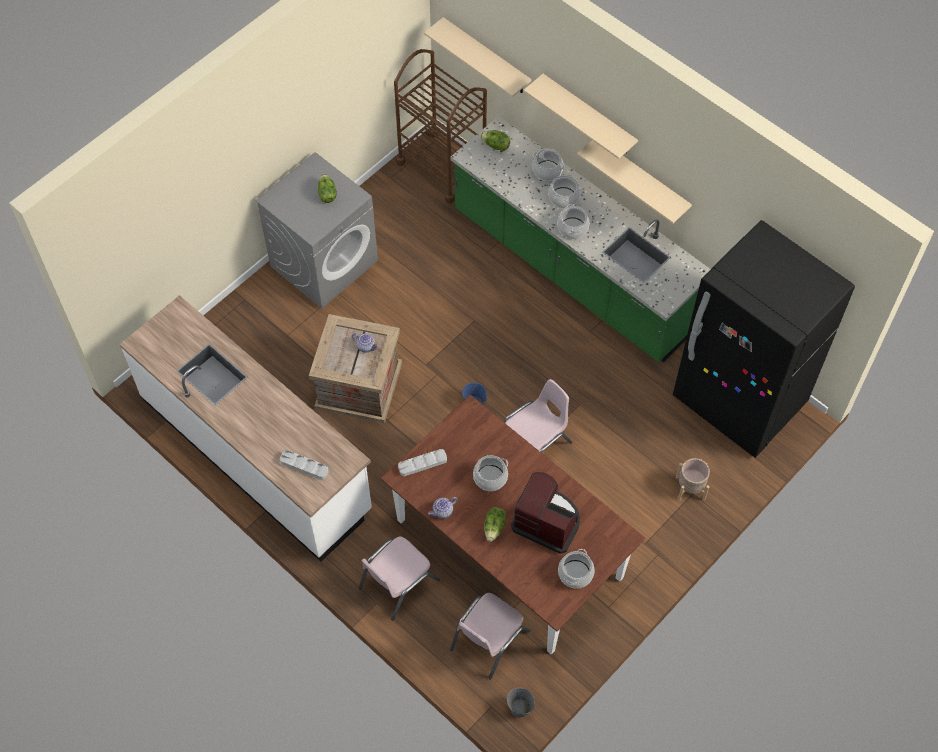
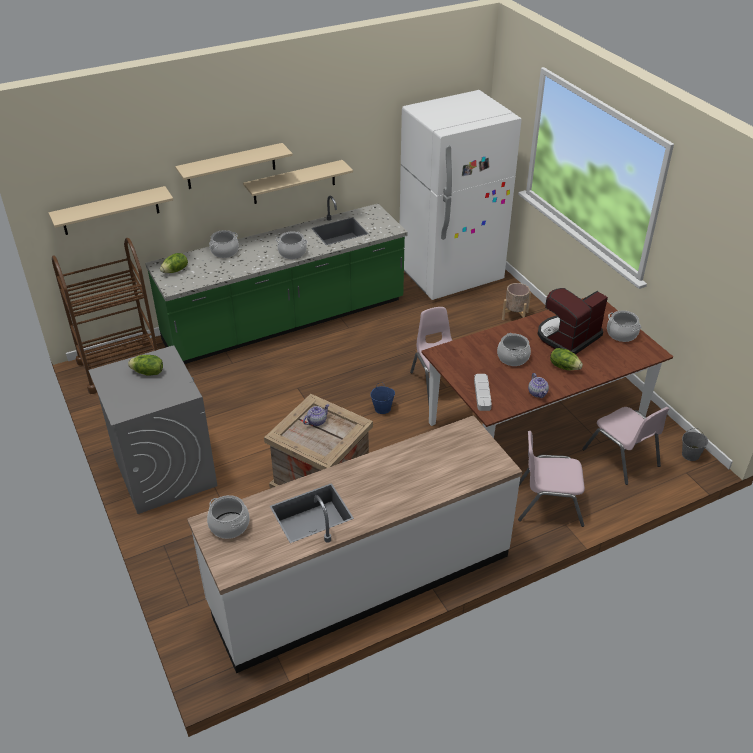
camera: 70 degrees left, 20 degrees down
(304, 466) = (462, 462): grey tray -> none
(398, 583) = (548, 504): pink chair -> pink chair turned 120 degrees clockwise
(563, 197) = (258, 250): cooking pot -> cooking pot (229, 525)
(739, 401) = (451, 275): black fridge -> white fridge

